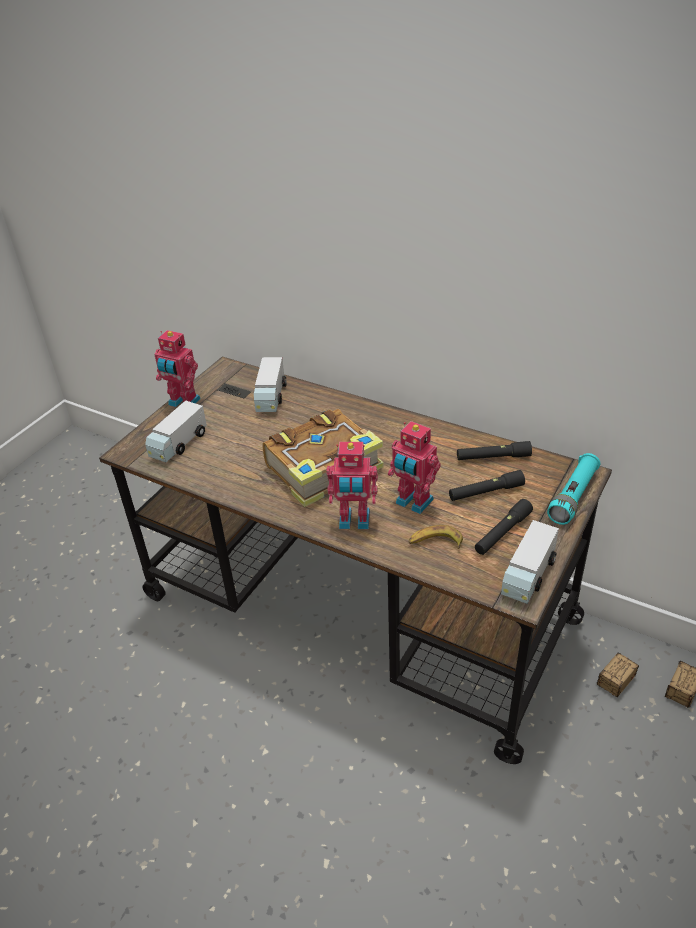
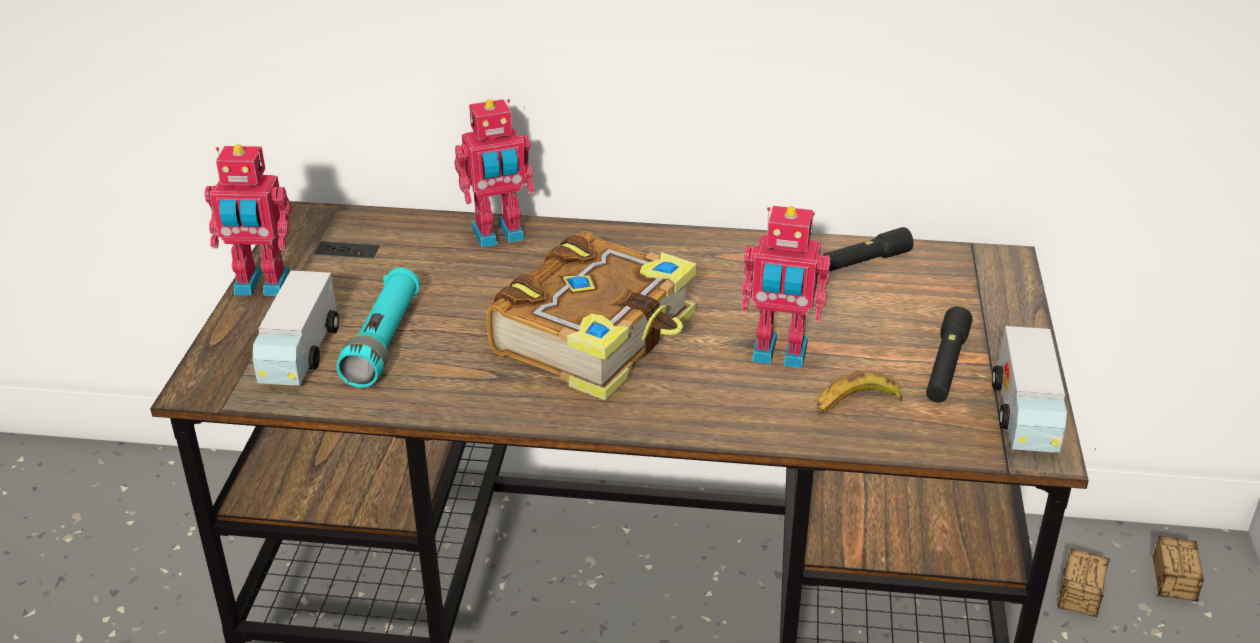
camera: 25 degrees left, 5 degrees down
(270, 397) = (422, 247): toy truck -> none
(354, 521) = (704, 403): toy robot -> toy robot (499, 236)
(486, 492) = (879, 315): black flashlight -> none
(573, 496) = (1009, 293): turquoise flashlight -> turquoise flashlight (383, 342)

